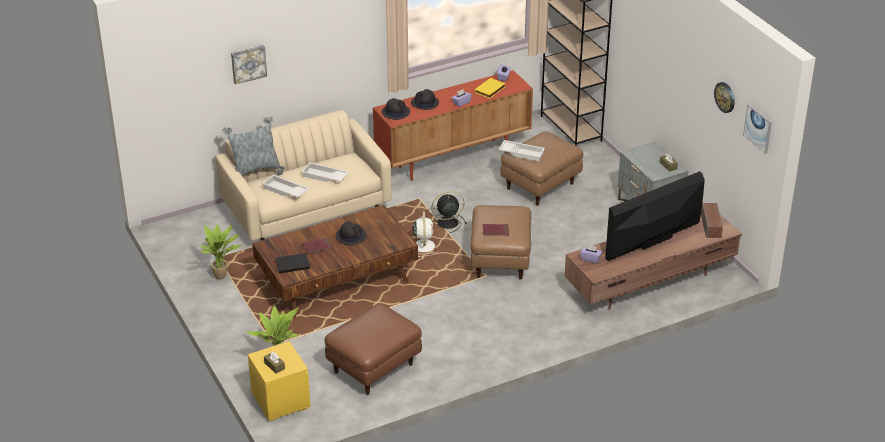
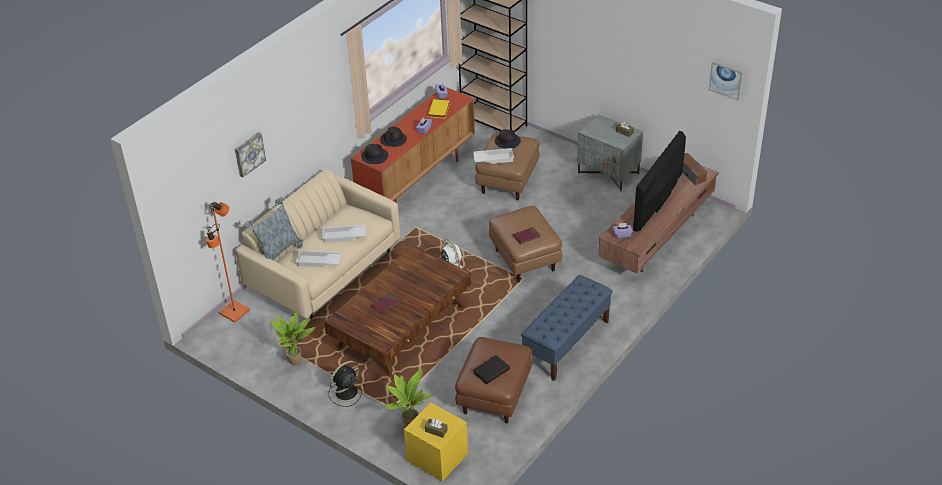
camera: 25 degrees left, 5 degrees up
(201, 217) = (234, 312): none -> orange floor lamp
(292, 264) = (376, 329): black book -> black book (491, 370)
(350, 236) = (406, 284): black hat -> black hat (507, 141)
(446, 223) = (455, 241): black fan -> black fan (345, 393)
(480, 346) = (566, 343): none -> blue bench
(725, 97) = (681, 61): wall clock -> none

